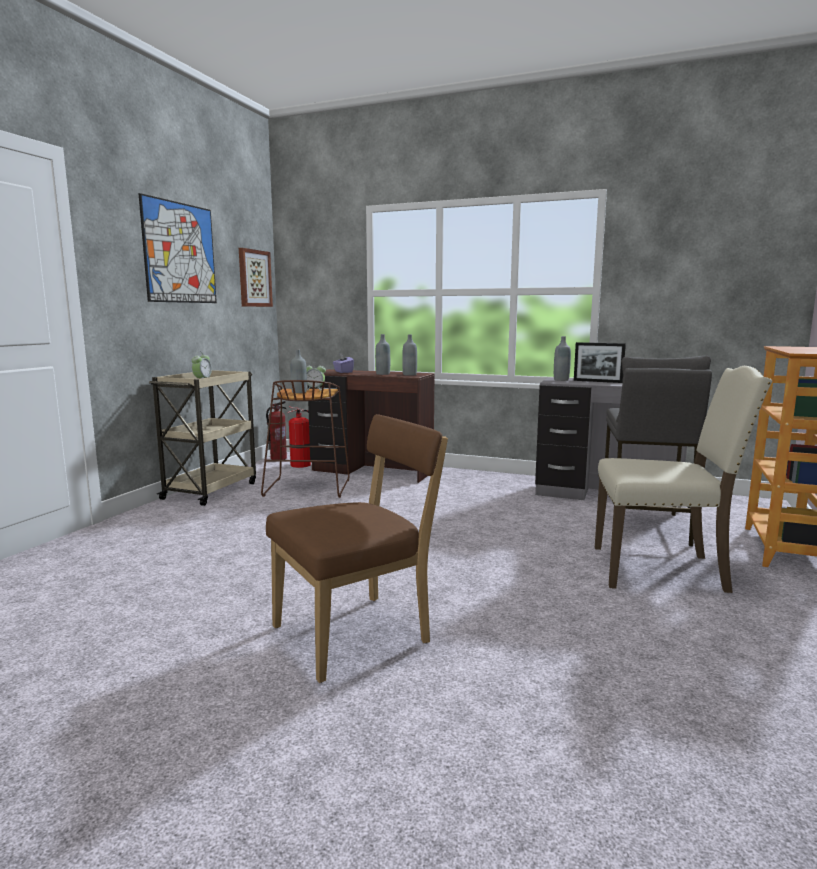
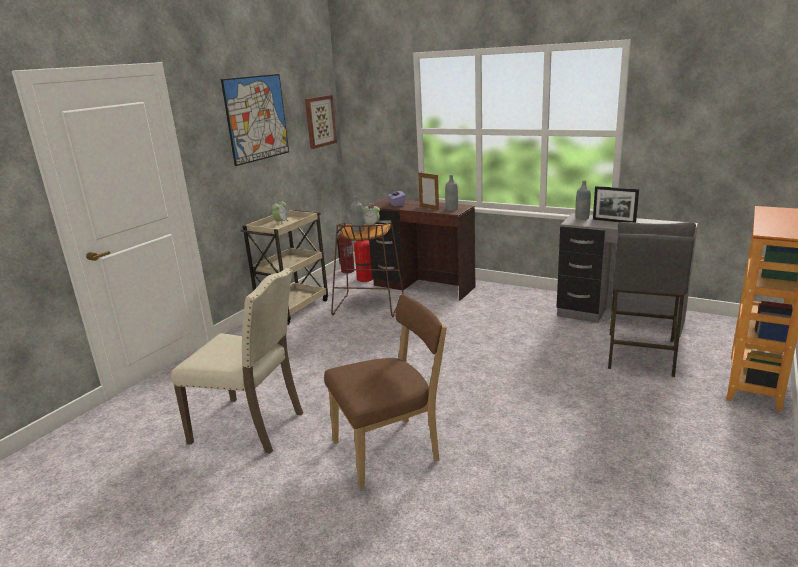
camera: 10 degrees right, 10 degrees up
(383, 374) = (429, 208): grey bottle -> picture frame
(662, 570) = (637, 401): beige chair -> beige chair (251, 426)

